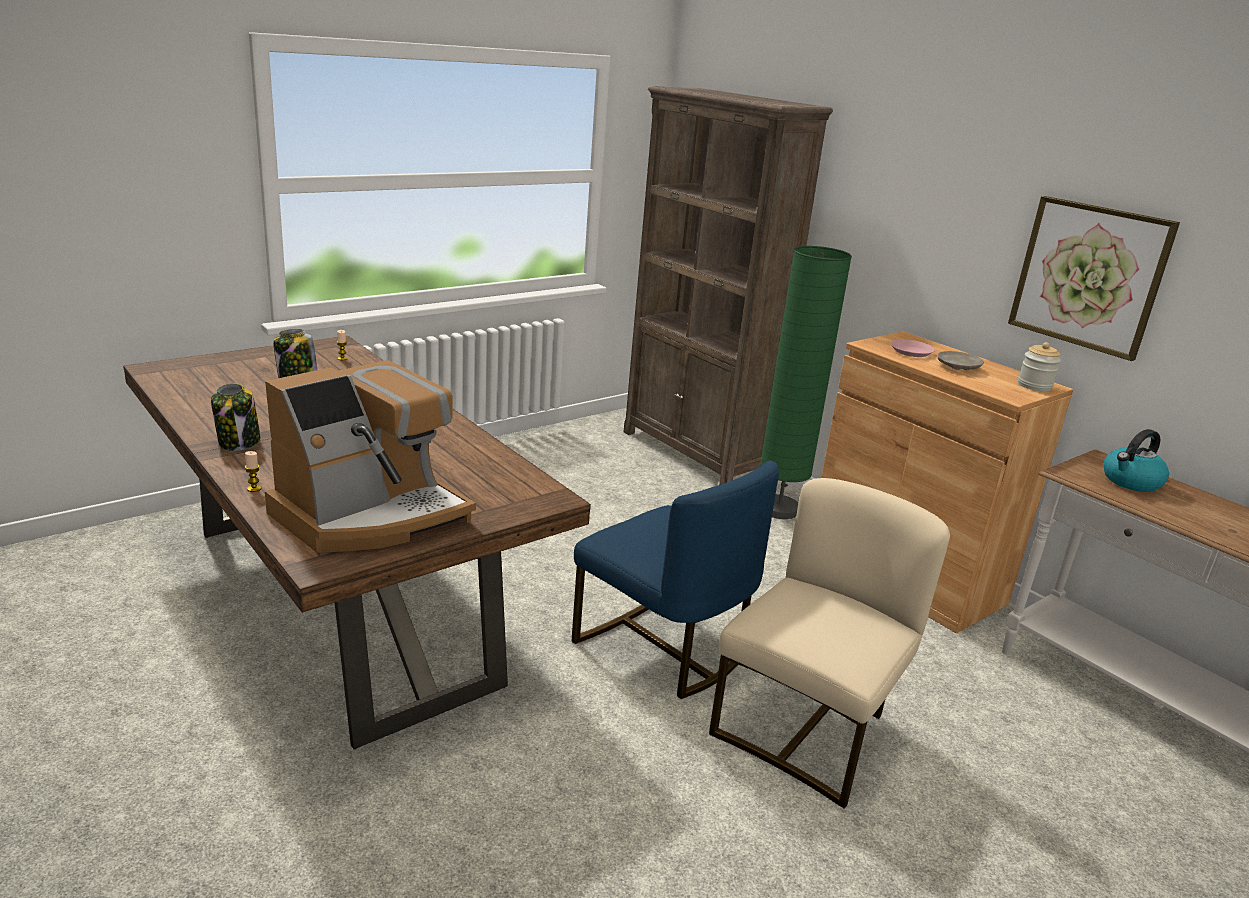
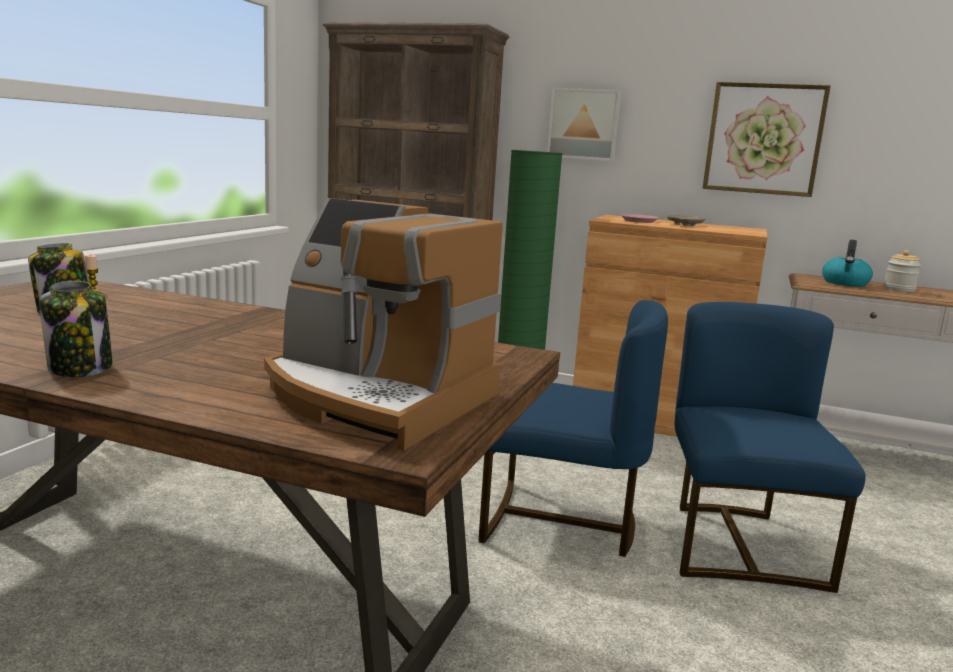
camera: 30 degrees left, 10 degrees down
(254, 489) = (183, 403): candle -> none
(371, 515) = (376, 398): coffee machine -> coffee machine turned 105 degrees clockwise
(808, 730) = (740, 545): beige chair -> blue chair
(897, 222) = (584, 124): none -> picture
(1034, 386) = (746, 229): jar -> jar (899, 289)

